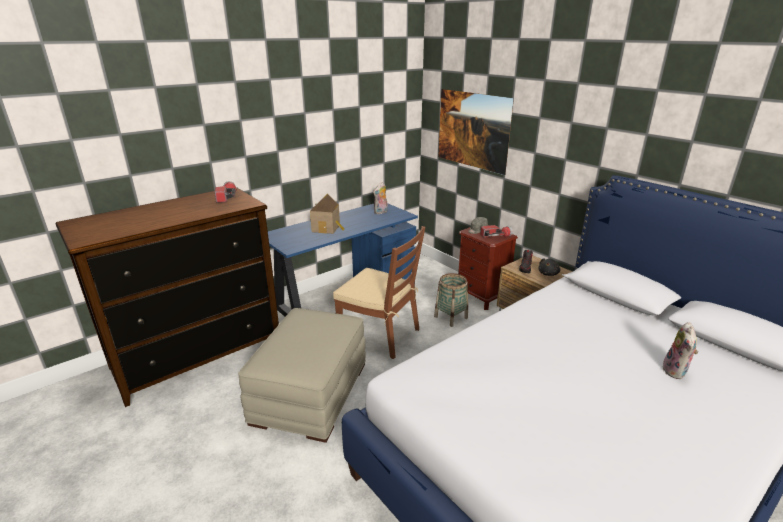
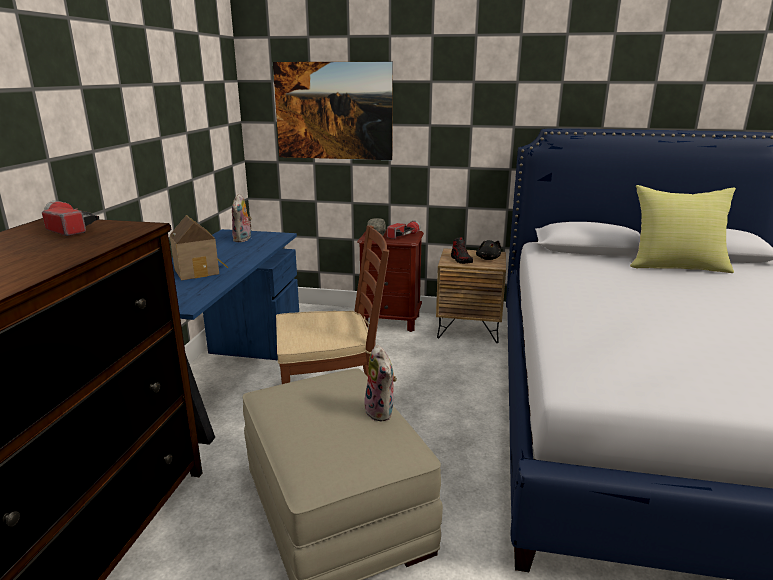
camera: 40 degrees left, 5 degrees down
(450, 317) = (387, 351): basket -> none
(668, 338) = (676, 266): none -> yellow pillow
(676, 371) = (723, 285): plush toy -> plush toy (382, 412)

